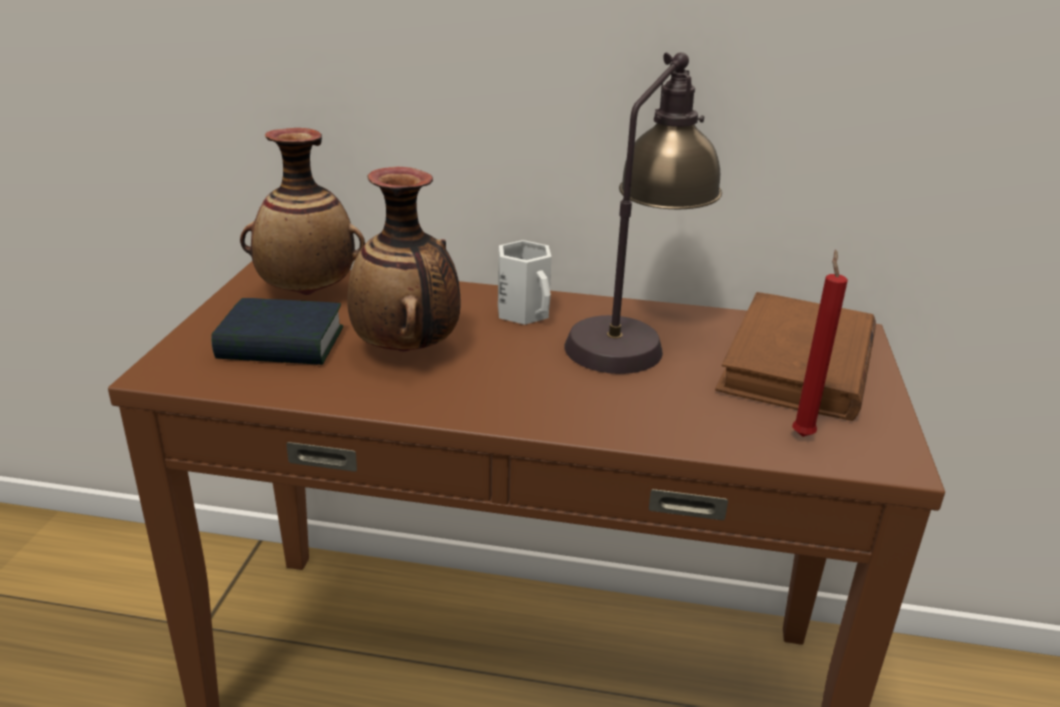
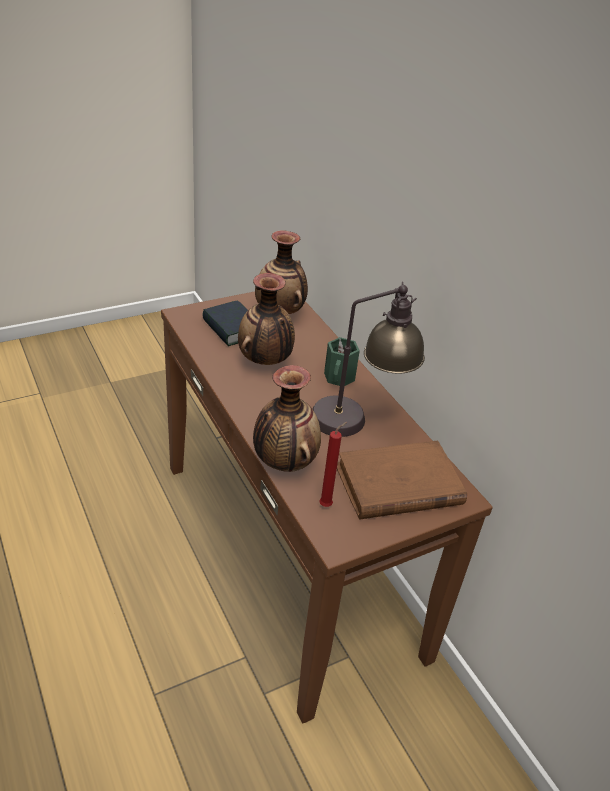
camera: 50 degrees right, 10 degrees up
(525, 312) = (340, 378): white mug -> green mug
(671, 431) = (284, 461): none -> vase

